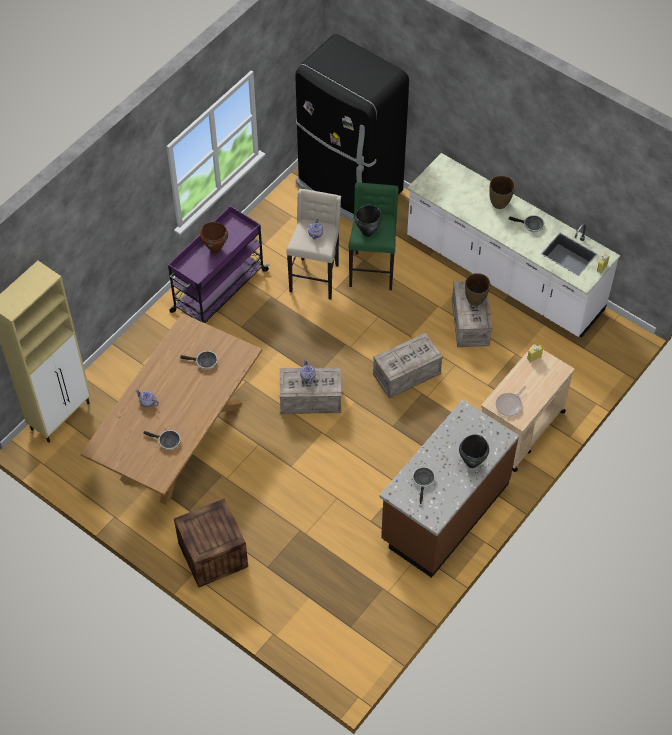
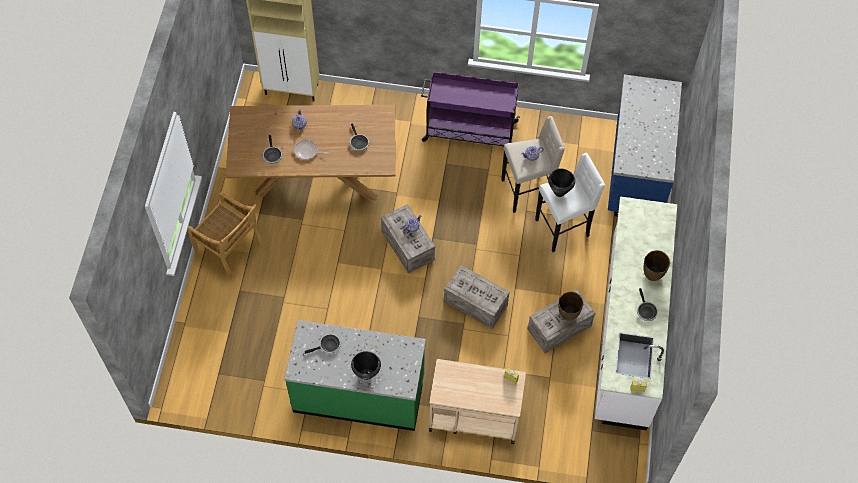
camera: 60 degrees right, 5 degrees up
(213, 555) = (230, 249): crate -> beige chair
(215, 248) = (473, 96): brown cooking pot -> none
(348, 189) = (635, 170): black fridge -> blue counter
(372, 270) = (563, 228): green stool -> white stool
(444, 512) = (359, 393): brown counter -> green counter
(509, 405) = (450, 381): frying pan -> frying pan (307, 151)

